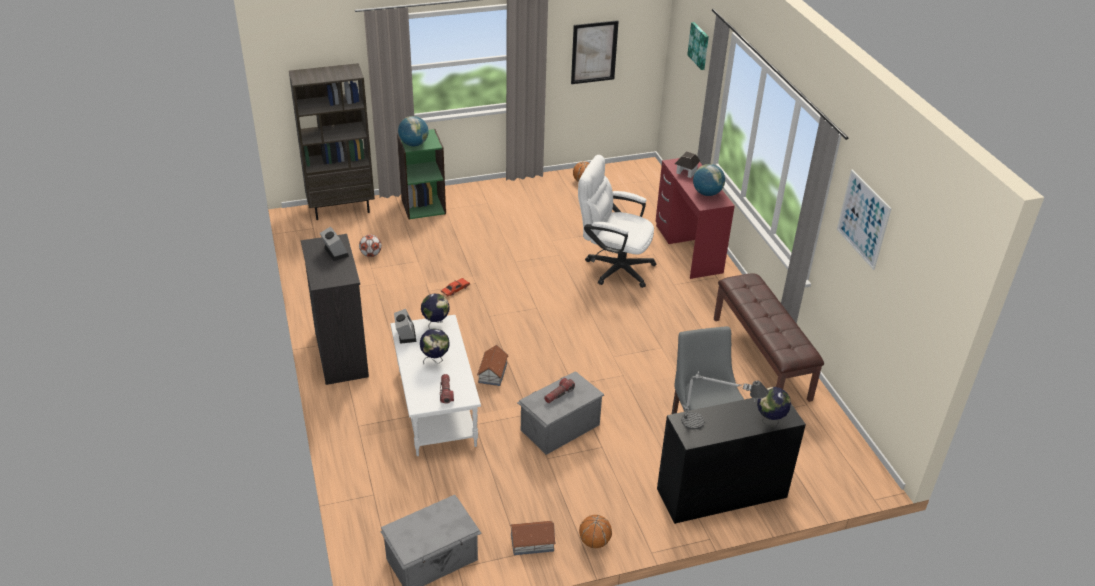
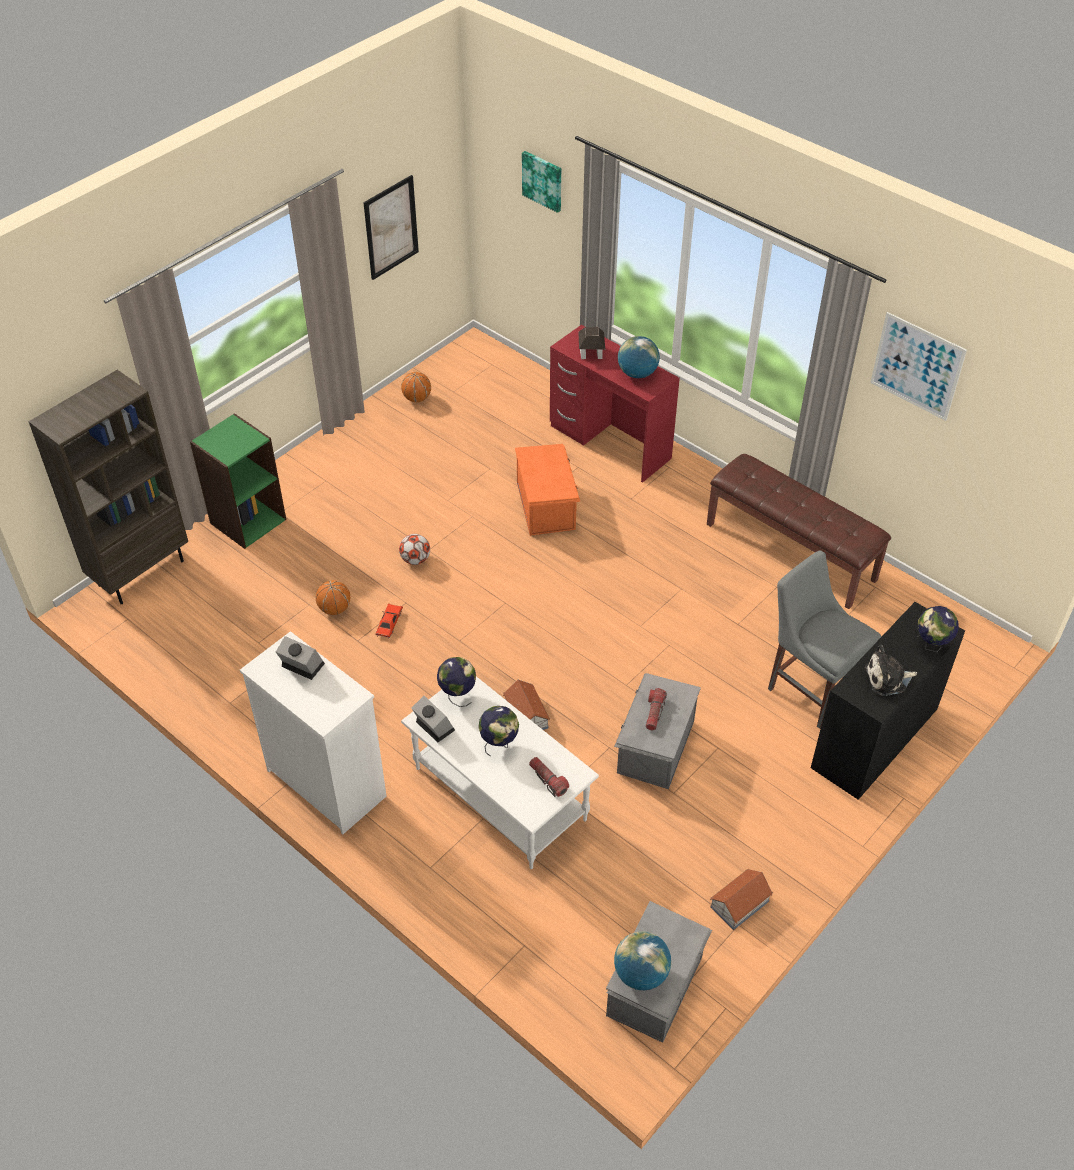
camera: 30 degrees left, 10 degrees up
(342, 354) = (326, 782): black dresser -> white dresser
(371, 254) = (240, 623): football -> football (415, 559)
(414, 144) = (228, 449): globe -> globe (640, 973)
(594, 542) = (799, 866): basketball -> basketball (335, 609)
(613, 267) = (547, 505): white office chair -> orange storage box
(716, 426) = (888, 679): table lamp -> plush toy

